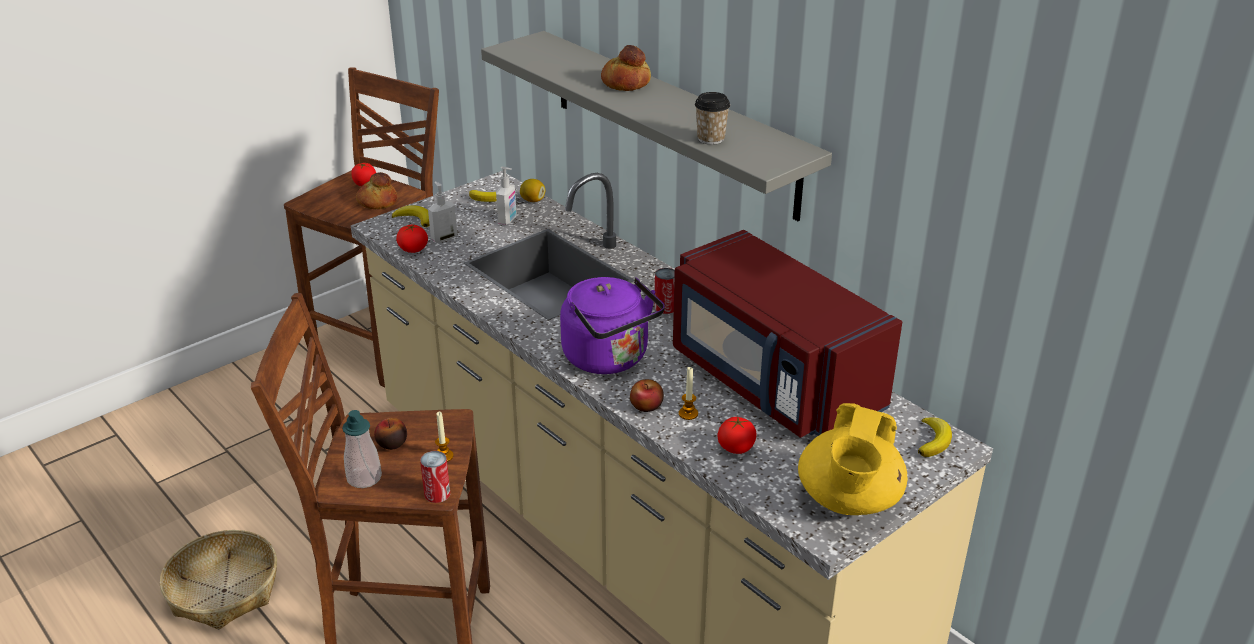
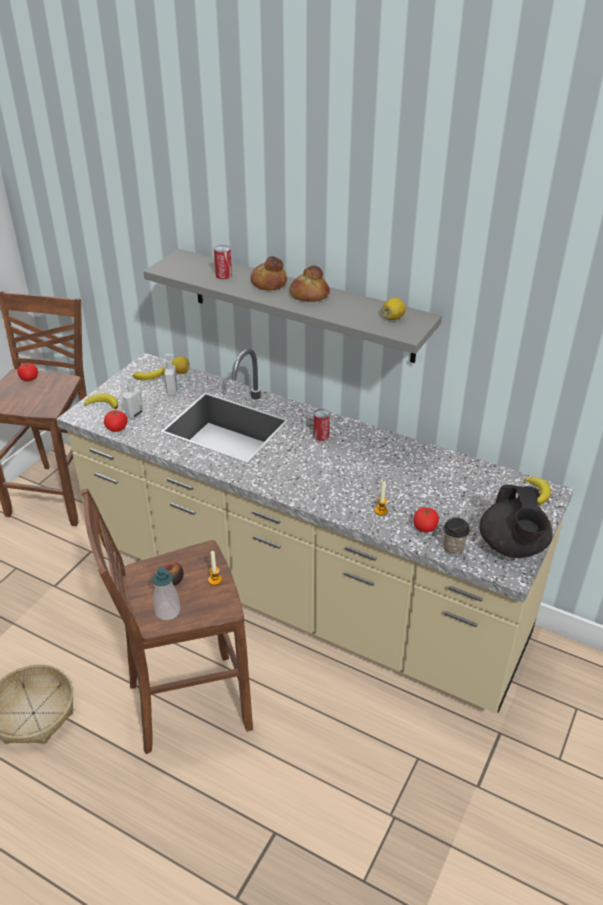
camera: 20 degrees left, 5 degrees up
(377, 202) = (48, 392): bread -> bread (309, 295)
(437, 494) = (227, 609): can -> can (223, 275)
(610, 359) = (307, 483): purple kettle -> none
(646, 406) = (351, 512): apple -> none
(711, 139) = (358, 319): cup -> cup (453, 548)
(760, 145) = (393, 318): none -> lemon
(771, 381) = (419, 474): red microwave -> none
(848, 501) = (512, 546): yellow teapot -> black teapot

